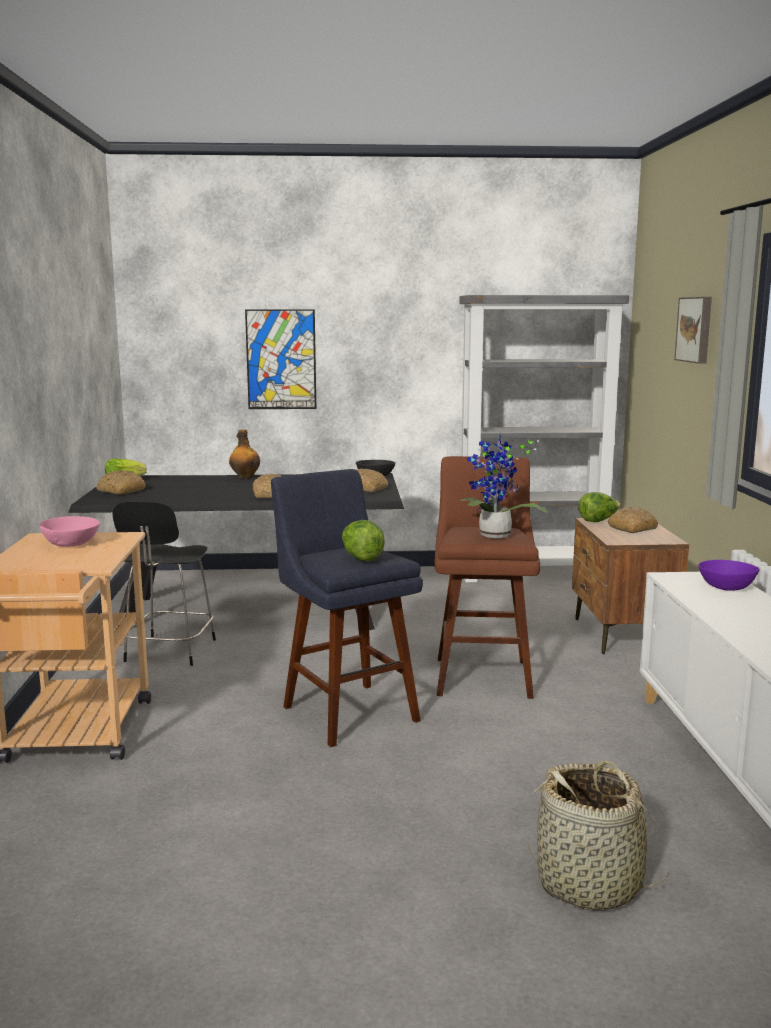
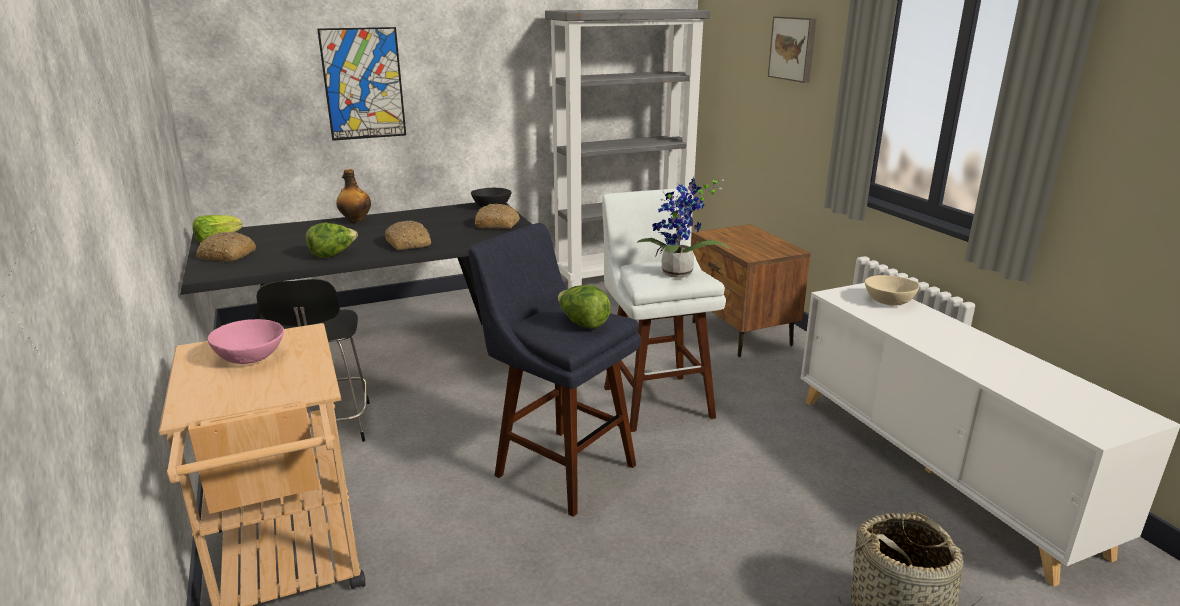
camera: 20 degrees left, 10 degrees up
(482, 674) = (655, 398): brown stool -> white stool
(598, 521) = (714, 234): lettuce -> lettuce (333, 255)
(632, 528) = (750, 239): bread -> none
(726, 587) = (888, 301): purple bowl -> beige bowl

